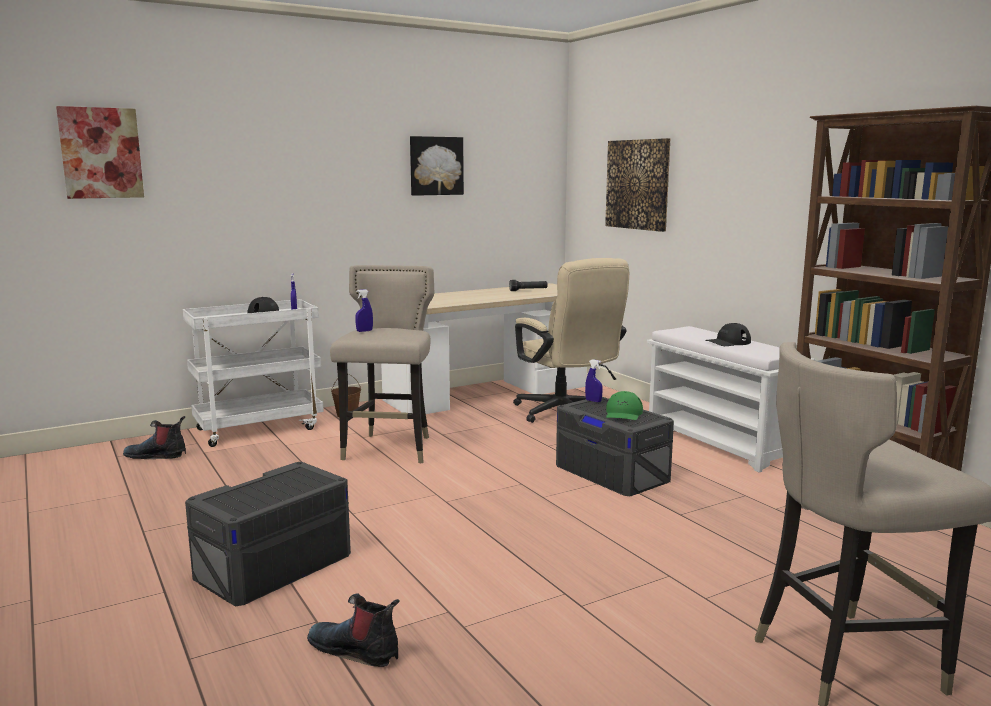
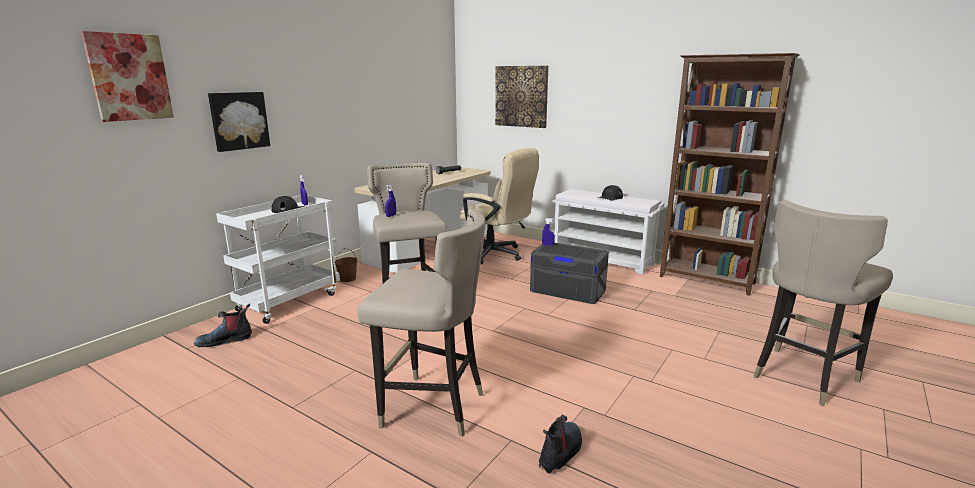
camera: 25 degrees left, 5 degrees up
(274, 566) = (432, 407): grey storage box -> beige stool
(355, 650) = (561, 452): boot -> boot turned 120 degrees clockwise
(435, 166) = (382, 84): picture -> picture (239, 120)
(623, 413) = (576, 251): green cap -> none

